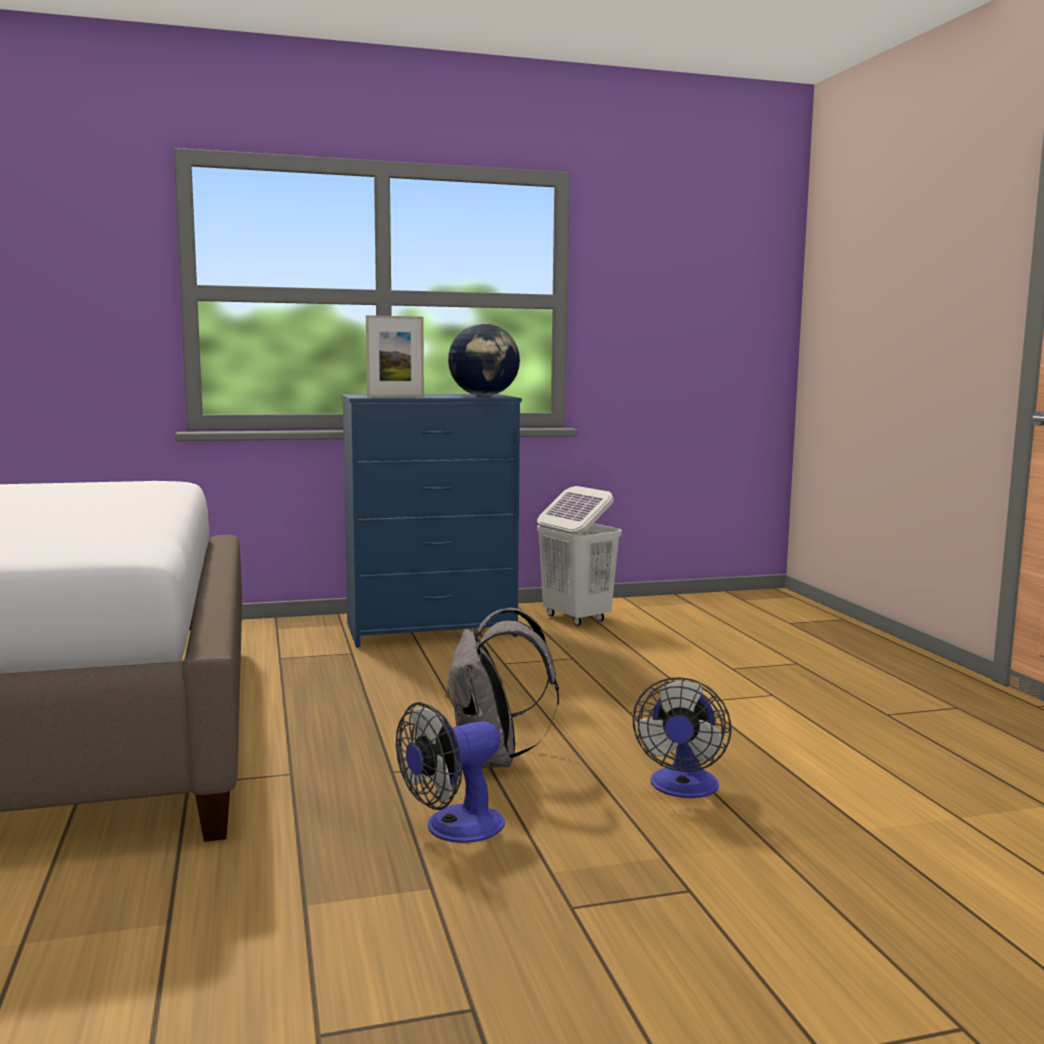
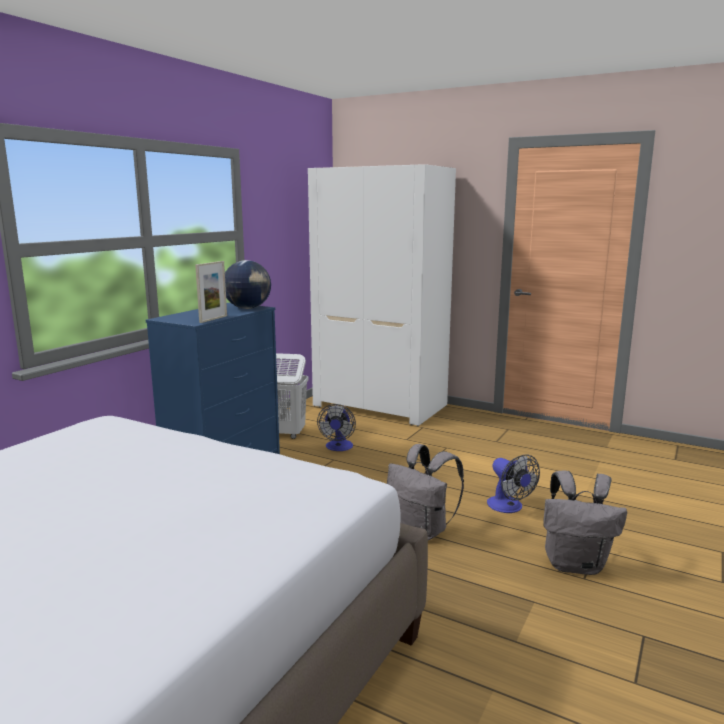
camera: 45 degrees left, 5 degrees up
(453, 829) = (483, 572): fan -> fan (338, 448)
(603, 888) = (576, 564): none -> grey backpack
(796, 624) = (381, 405): none -> white wardrobe

